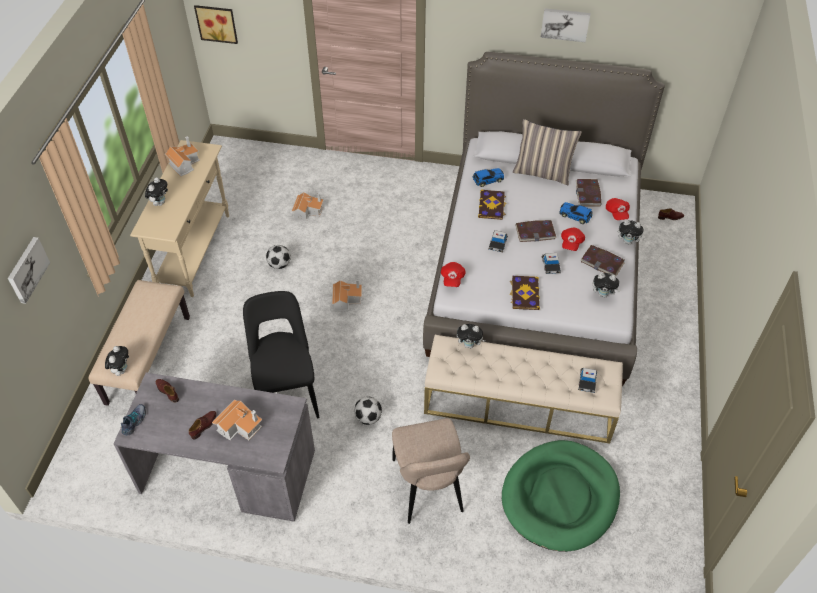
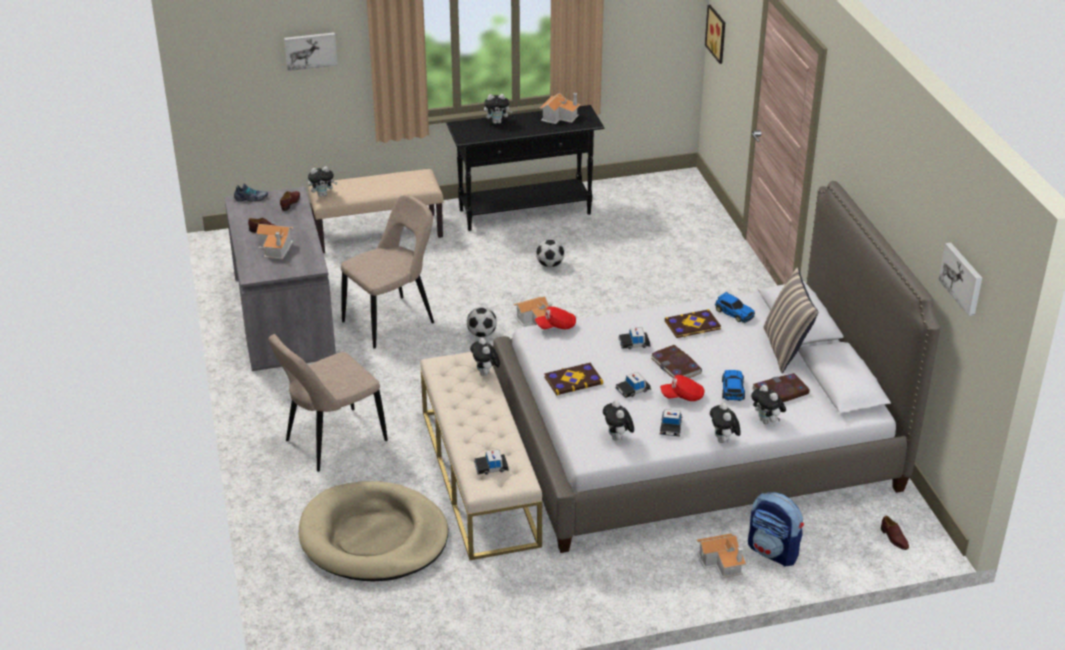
camera: 65 degrees right, 15 degrees down
(195, 252) = (525, 212): beige console table -> black console table
(287, 392) = (392, 321): black chair -> beige chair
(308, 211) = (640, 258): toy house -> toy house (722, 562)
(368, 417) = (394, 379): football -> football (482, 334)
(560, 497) = (373, 537): green dog bed -> beige dog bed
(565, 24) = (894, 188): picture -> picture (962, 278)
(602, 262) = (670, 427): book -> toy car
(616, 213) = (767, 421): red cap -> plush toy
(662, 276) = (773, 552): none -> backpack

